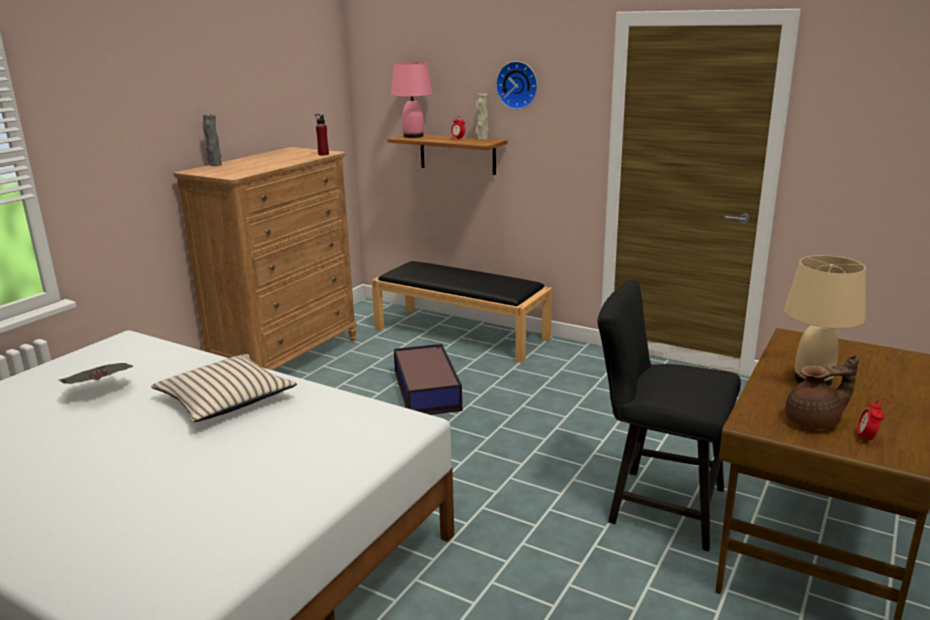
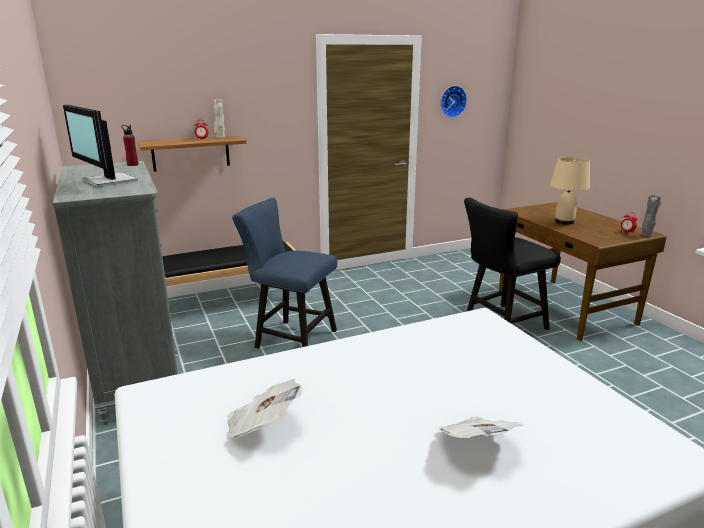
camera: 55 degrees left, 0 degrees up
(117, 486) = (477, 444): none -> newspaper
(215, 165) = (66, 189): grey vase -> grey vase (646, 235)
(225, 399) = (366, 368): beige pillow -> none
(254, 164) = (108, 181): none -> monitor
(287, 358) = (136, 375): brown dresser -> grey dresser
(414, 136) = (156, 142): pink table lamp -> none
(427, 390) = (290, 338): storage box -> blue chair
(518, 85) = (244, 90): wall clock -> wall clock (452, 101)
(814, 422) = (605, 234): brown teapot -> none

